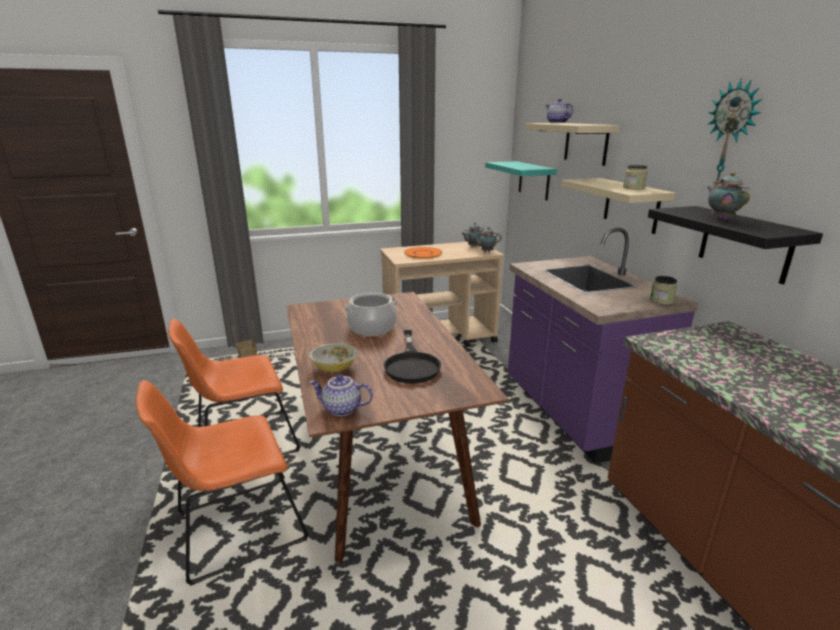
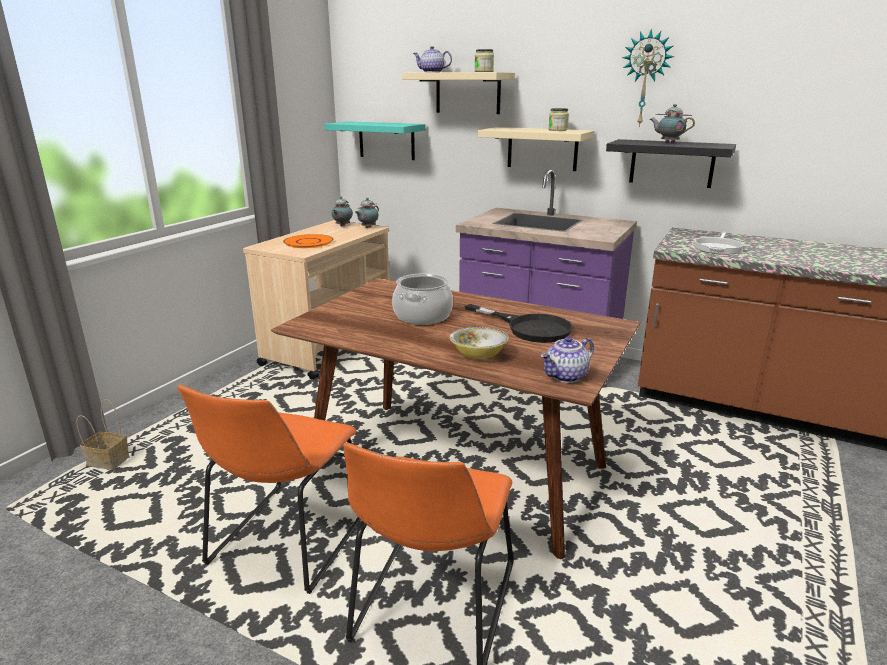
camera: 45 degrees left, 0 degrees up
(661, 301) = (618, 224): jar -> jar (484, 71)
(711, 359) = (718, 248): none -> frying pan

